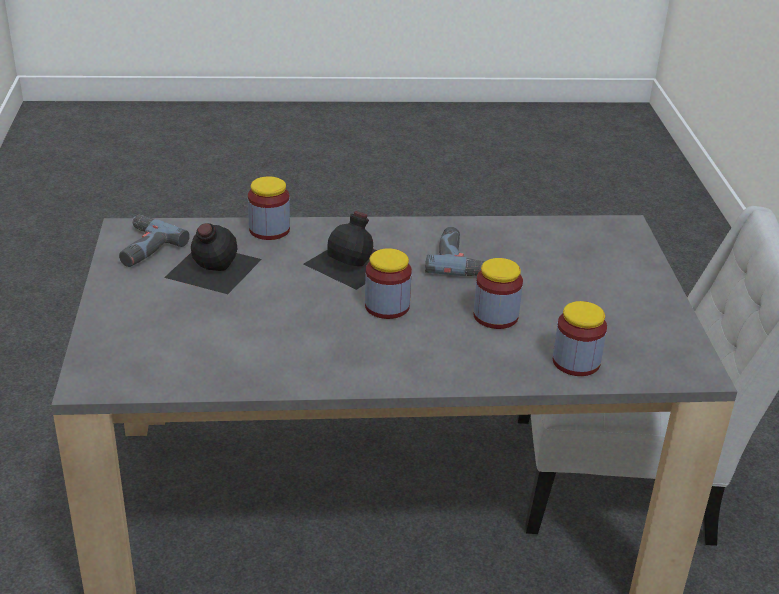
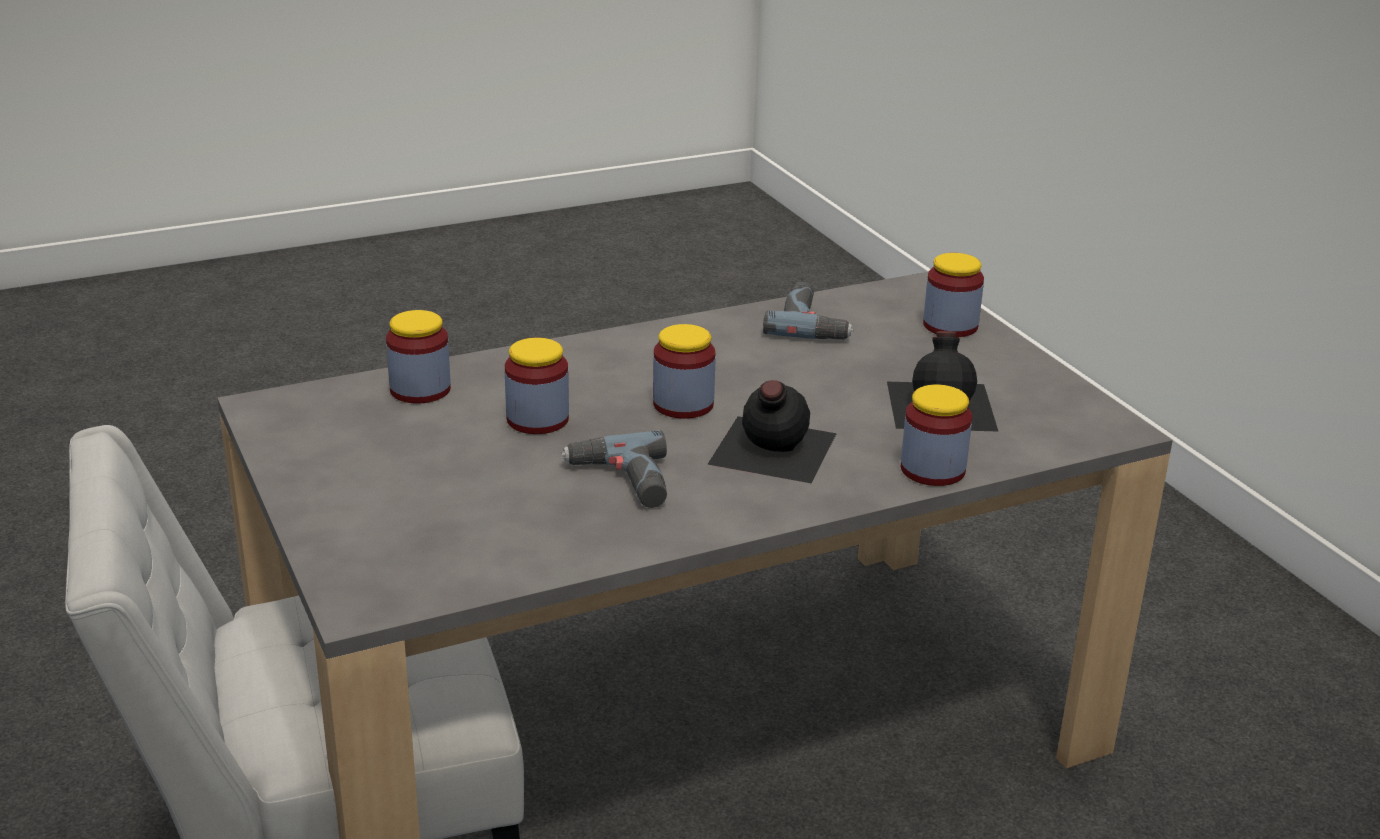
camera: 160 degrees right, 5 degrees down
(118, 333) = (950, 326): none -> jar
(141, 248) = (1061, 411): power drill -> power drill (812, 323)

